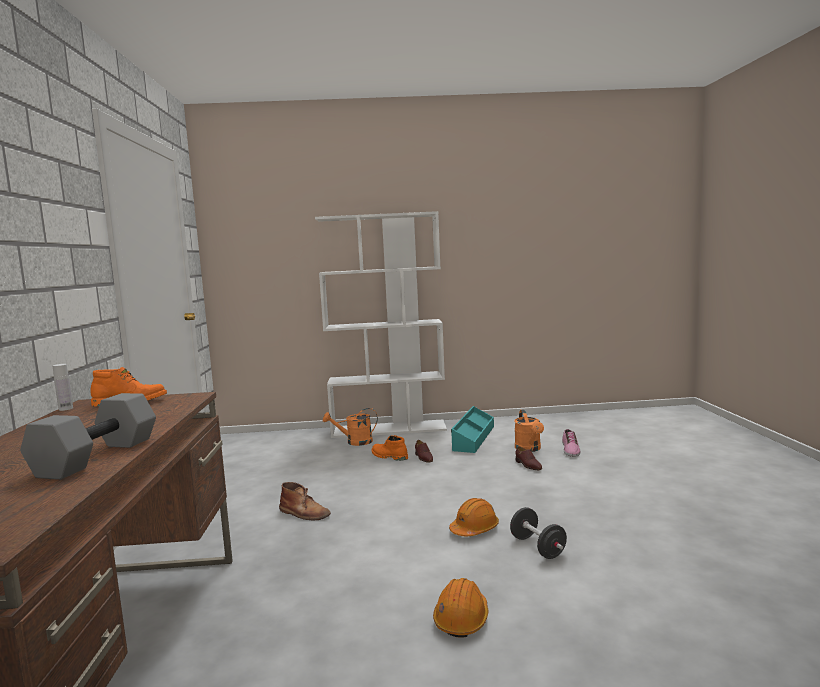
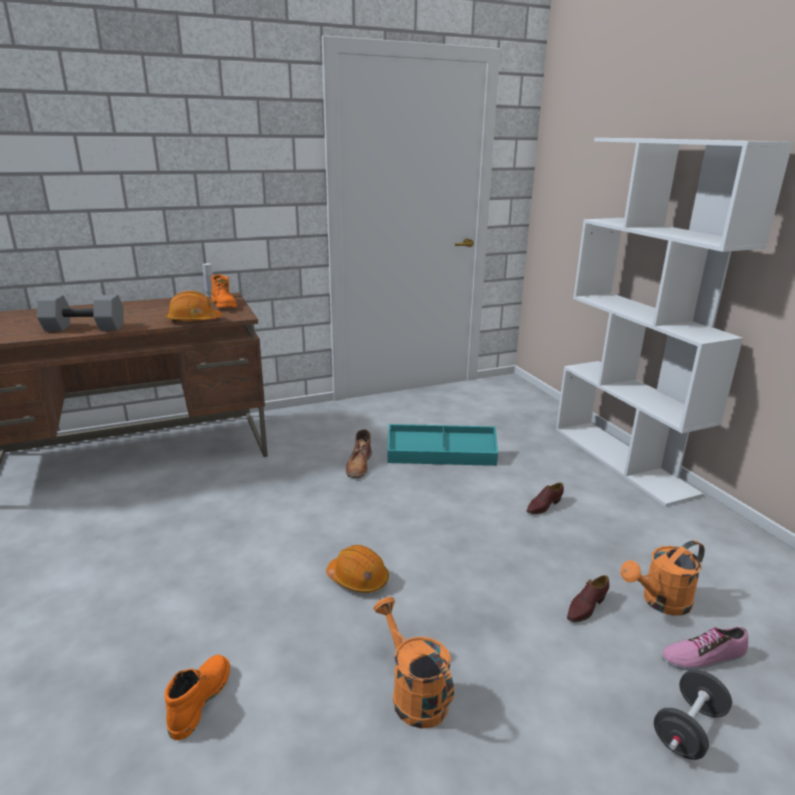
camera: 70 degrees right, 15 degrees up
(354, 442) = (555, 447): orange watering can -> orange watering can (413, 693)
(389, 456) = (529, 479): orange boot -> orange boot (199, 699)
(461, 619) = (182, 595): orange hard hat -> orange hard hat (194, 320)
(473, 438) = (657, 535): turquoise storage box -> turquoise storage box (441, 456)
(537, 547) = (325, 638): black dumbbell -> black dumbbell (688, 730)

